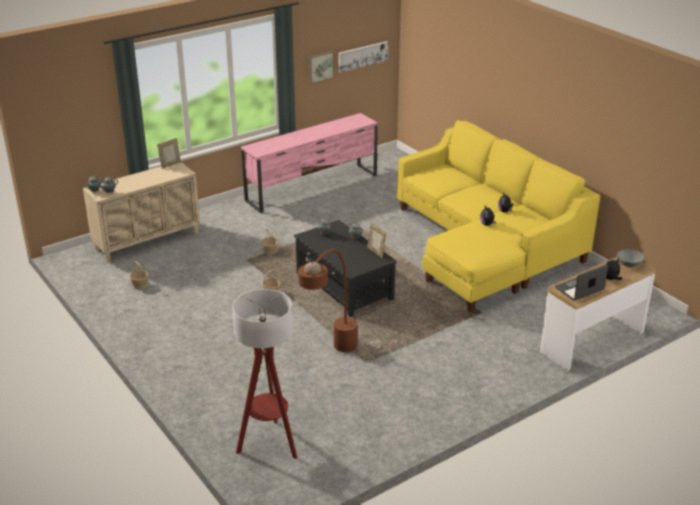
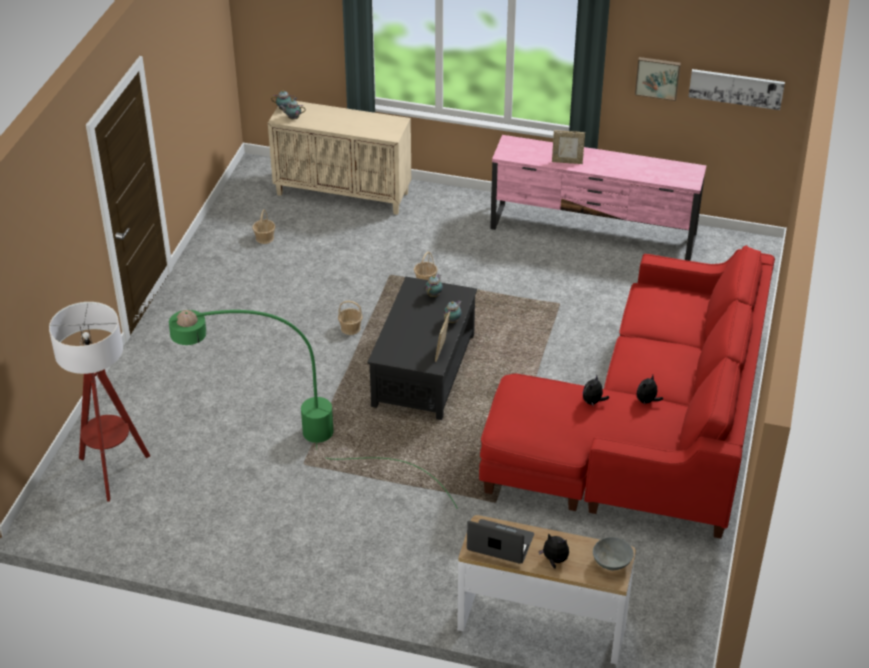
camera: 50 degrees right, 10 degrees up
(170, 164) = (394, 117): picture frame -> picture frame (567, 161)
(350, 364) = (288, 454): brown floor lamp -> green floor lamp
(484, 245) = (646, 431): yellow sofa -> red sofa

